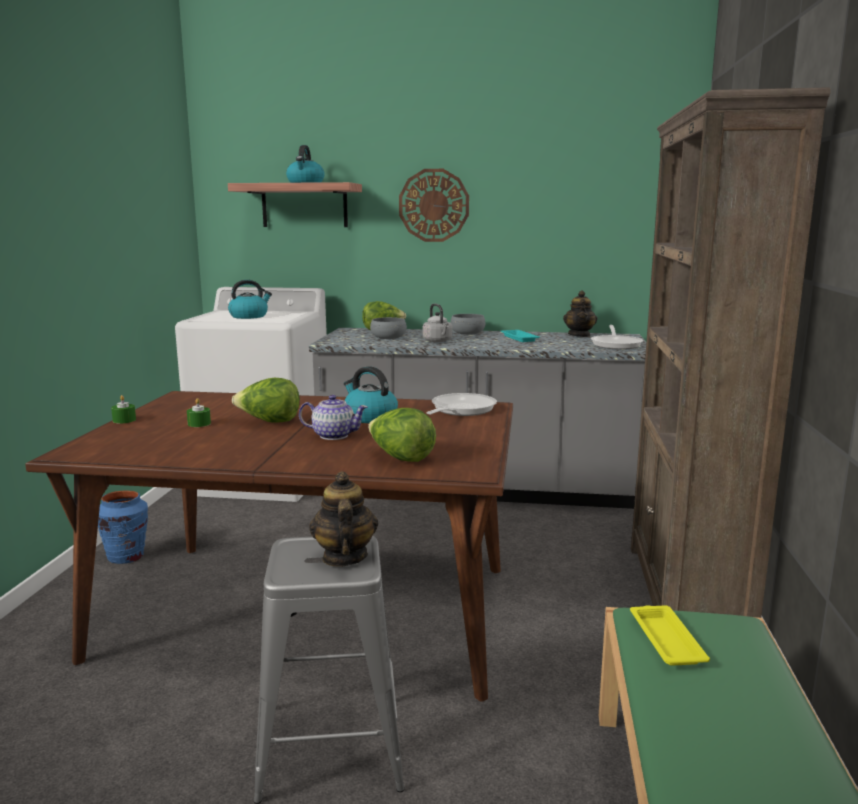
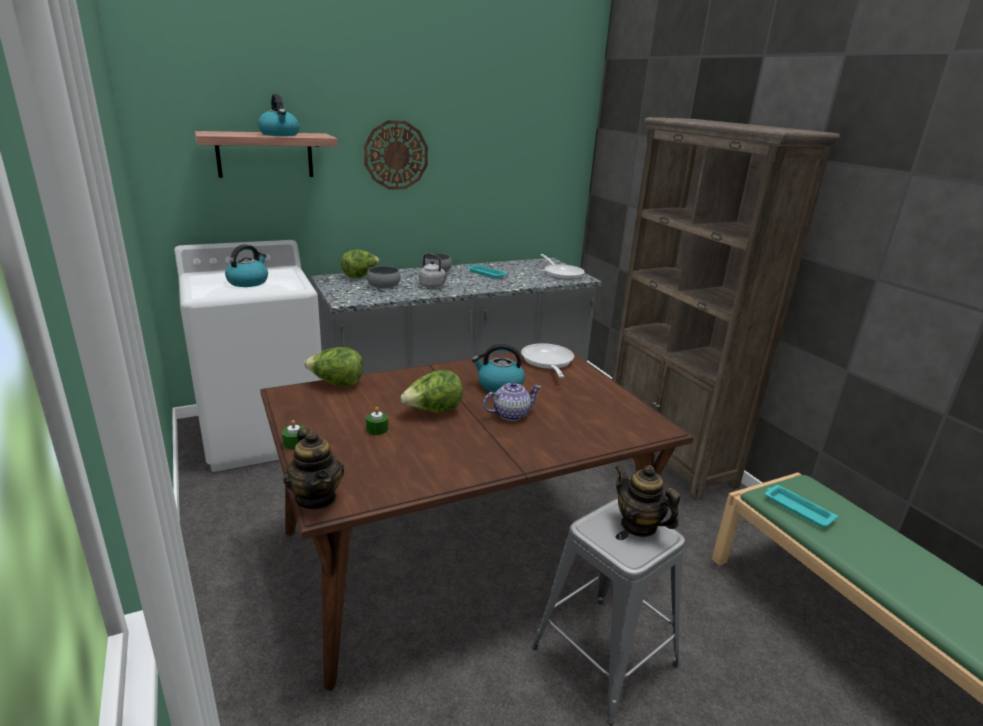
camera: 35 degrees left, 10 degrees up
(126, 557) = (231, 561): blue vase -> none
(401, 458) = (597, 427): lettuce -> lettuce (336, 383)
(579, 335) = (520, 264): teapot -> teapot (316, 498)
(665, 639) = (797, 508): yellow tray -> turquoise tray

